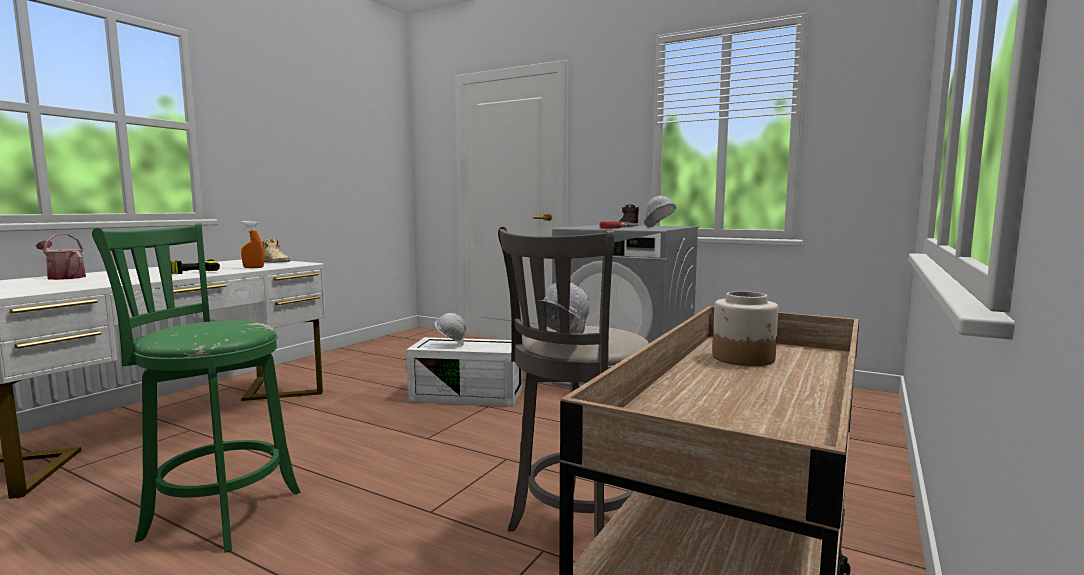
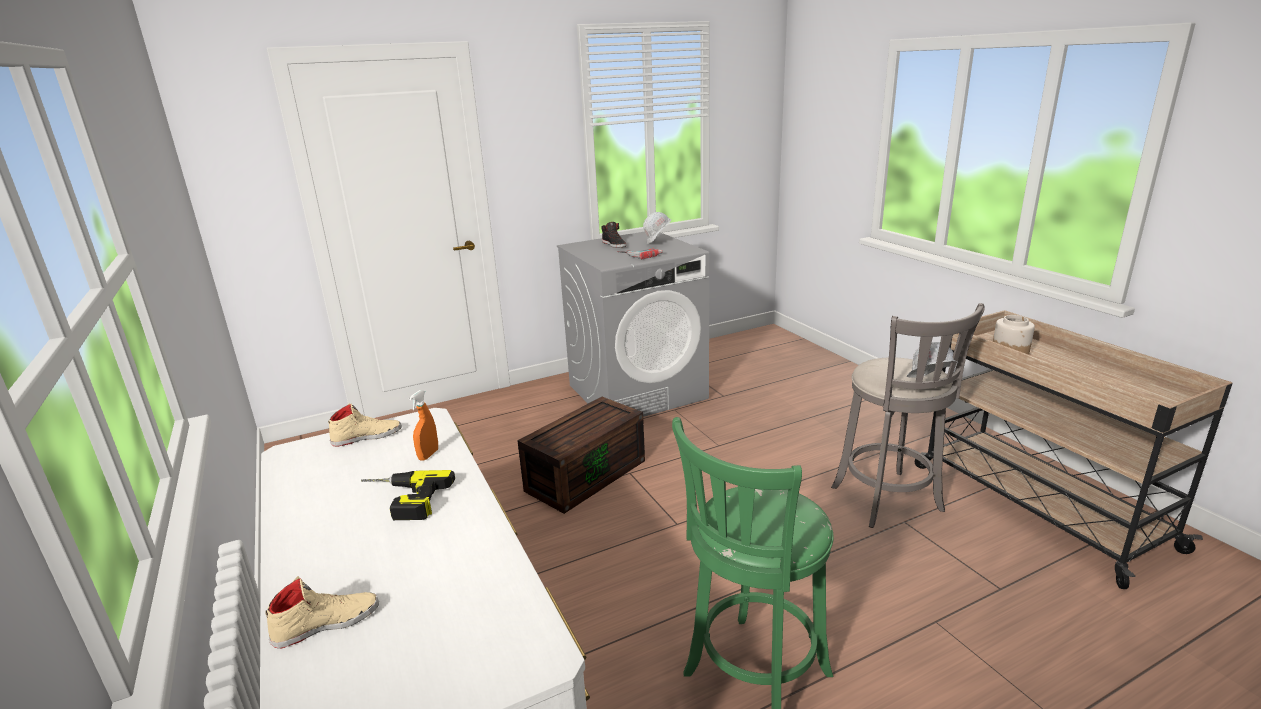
camera: 55 degrees left, 15 degrees up
(64, 277) = (326, 623): watering can -> beige shoe
(451, 345) = (574, 433): white hard hat -> none
(469, 394) = (586, 474): white storage box -> brown storage box

